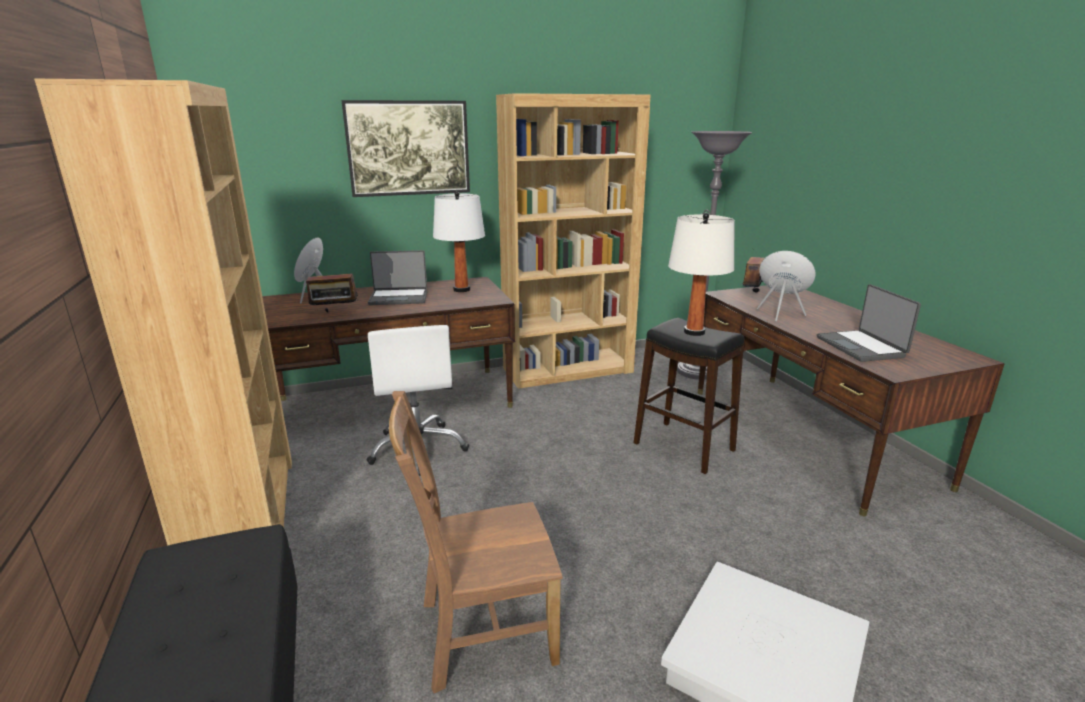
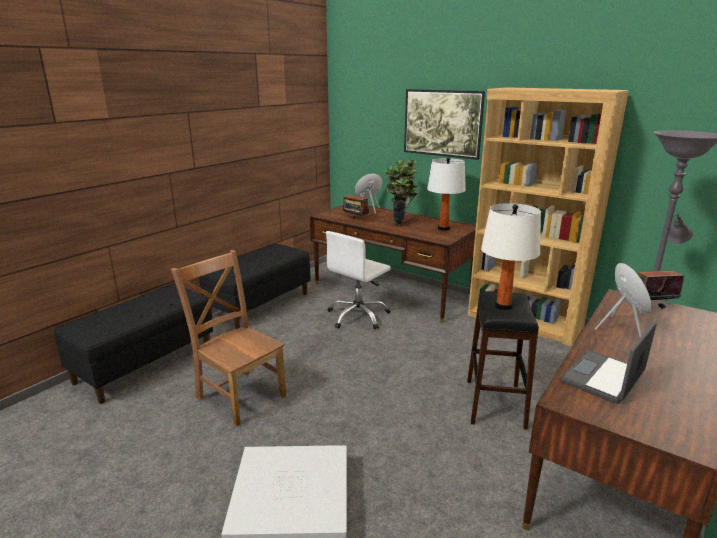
camera: 55 degrees right, 0 degrees up
(244, 515) = (260, 304): brown bookcase -> black bench
(399, 298) = (401, 222): laptop -> potted plant

